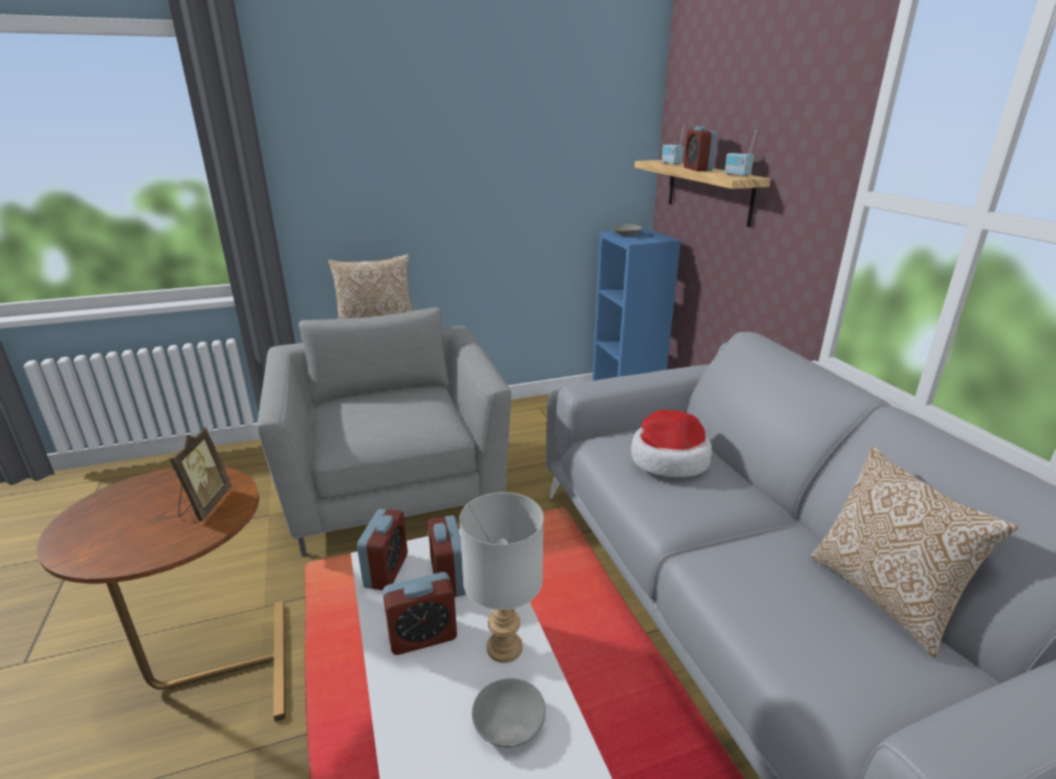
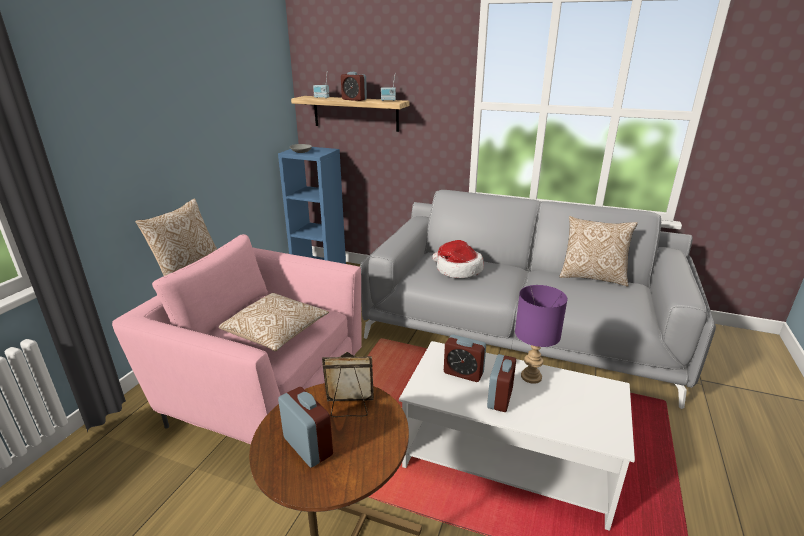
camera: 50 degrees left, 0 degrees up
(205, 505) = (349, 408): picture frame -> picture frame turned 45 degrees counterclockwise
(379, 423) = (276, 333): none -> pillow
(386, 571) = (432, 391): alarm clock -> alarm clock (308, 446)
(395, 488) = (263, 391): grey armchair -> pink armchair
(503, 648) = (531, 377): grey table lamp -> purple table lamp
(508, 723) = (578, 395): grey bowl -> none

